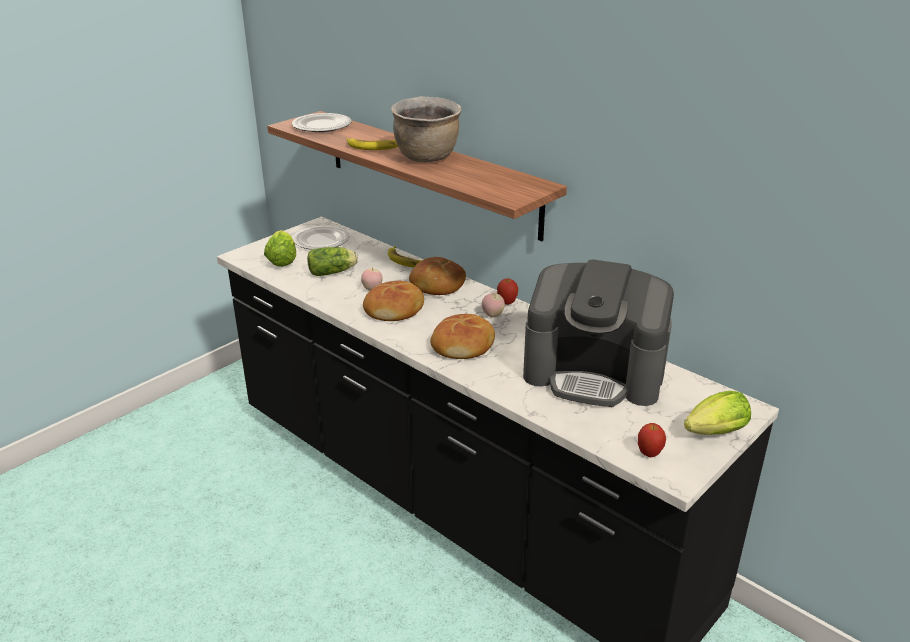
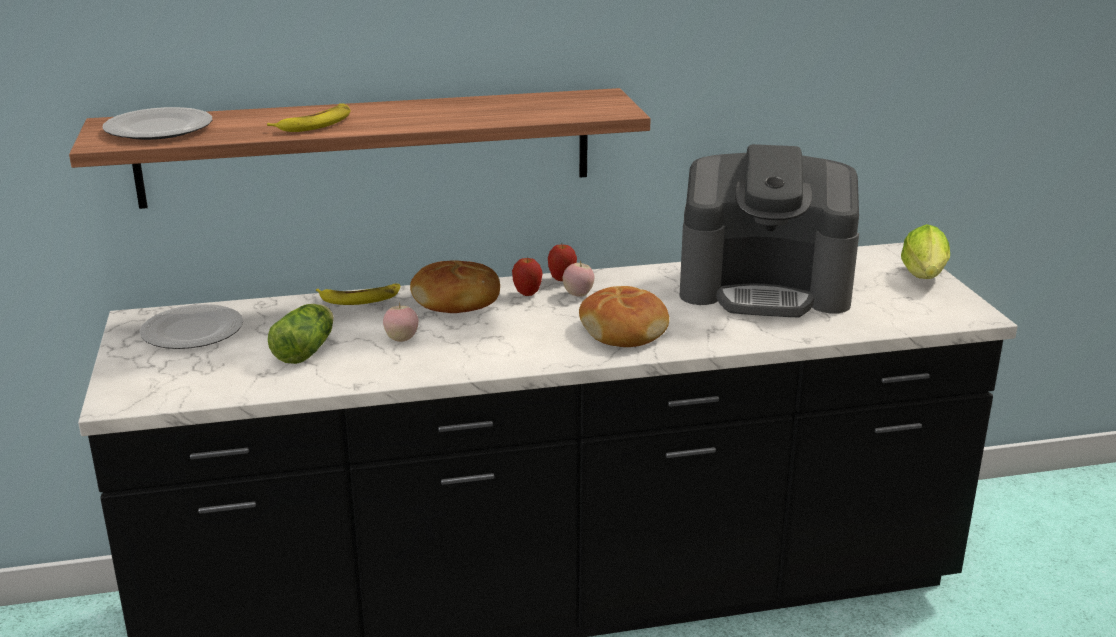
camera: 55 degrees left, 5 degrees down
(282, 260) = (200, 374): lettuce -> none
(395, 310) = (479, 342): bread -> none
(427, 157) = (413, 112): brown cooking pot -> none
(595, 373) = (765, 287): coffee machine -> coffee machine turned 45 degrees clockwise
(649, 454) = (931, 313): apple -> apple (527, 294)

